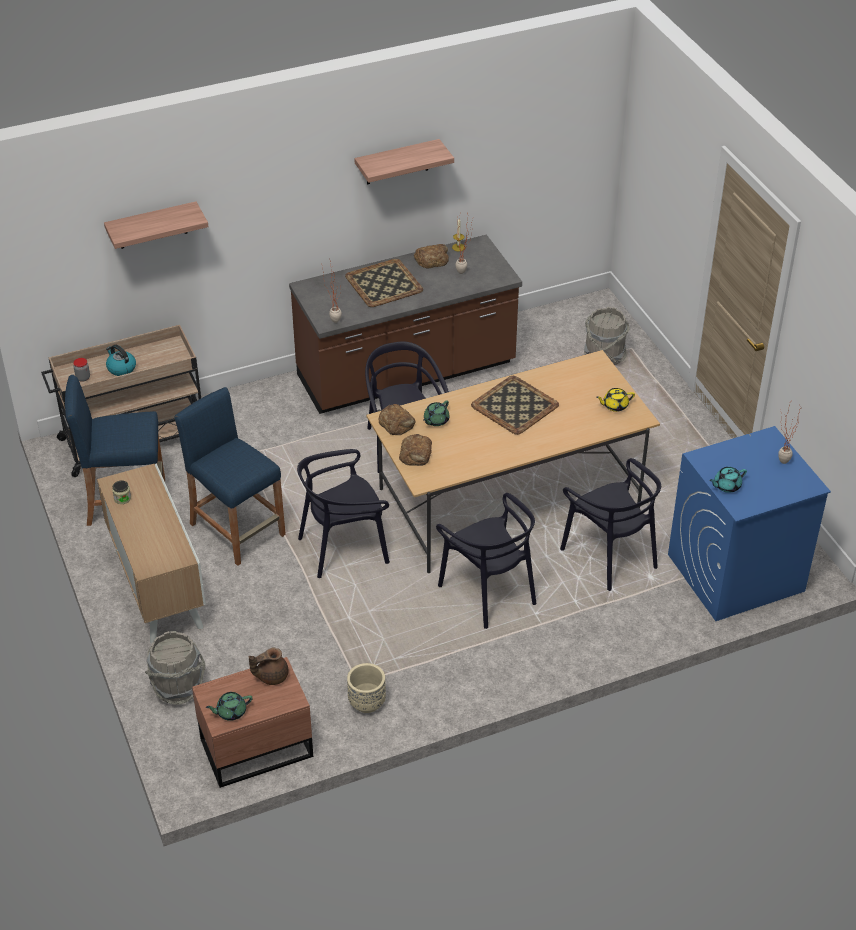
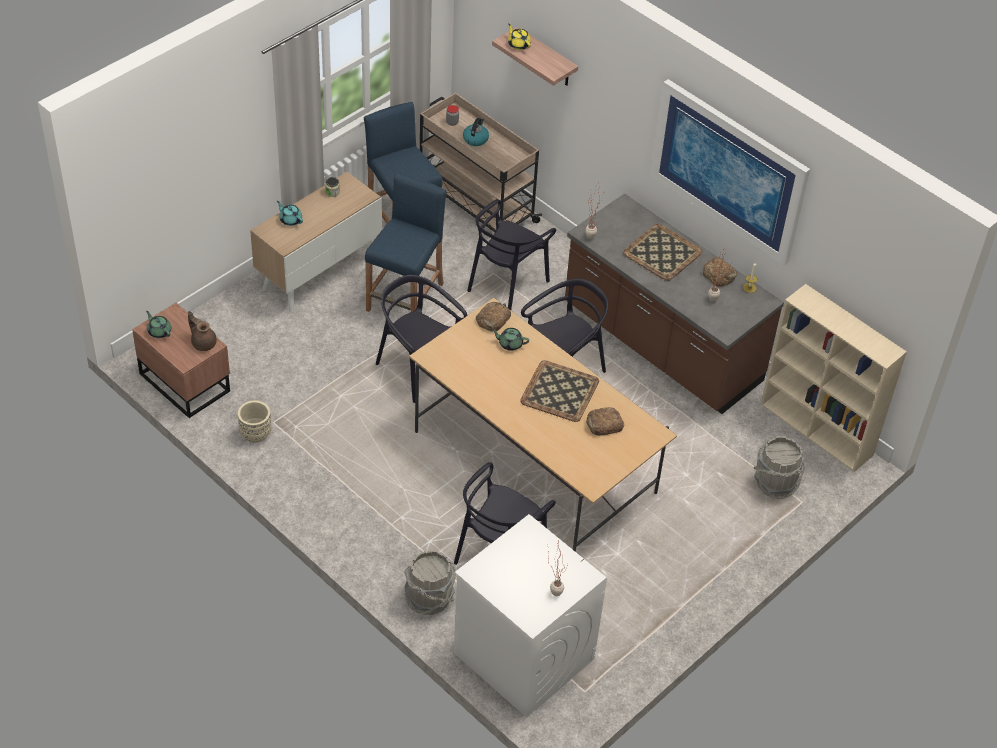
camera: 65 degrees right, 5 degrees up
(177, 687) = (225, 318): grey bucket -> grey bucket (429, 598)
(397, 162) = (728, 170): shelf -> picture
(416, 454) = (460, 343): bread -> bread (603, 424)
(489, 592) = (412, 478): black chair -> black chair (506, 284)
(555, 313) = (817, 430): none -> beige bookcase
(614, 405) = (599, 462): yellow teapot -> yellow teapot (518, 44)
(726, 486) = (499, 555): turquoise teapot -> turquoise teapot (290, 220)
(735, 573) = (523, 655): blue washing machine -> white washing machine

